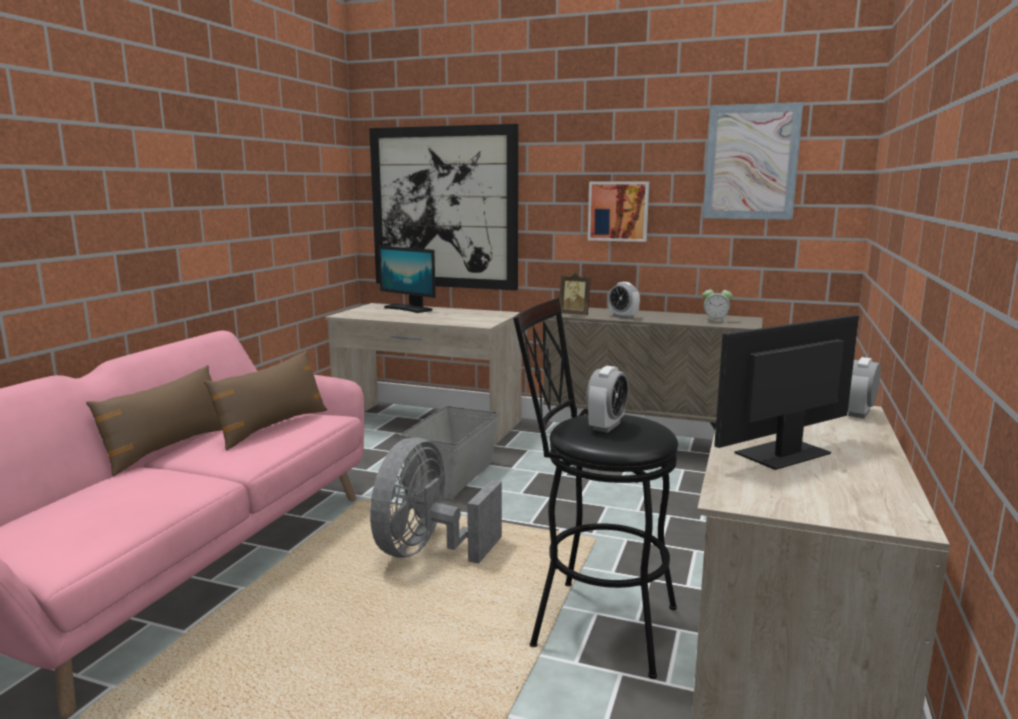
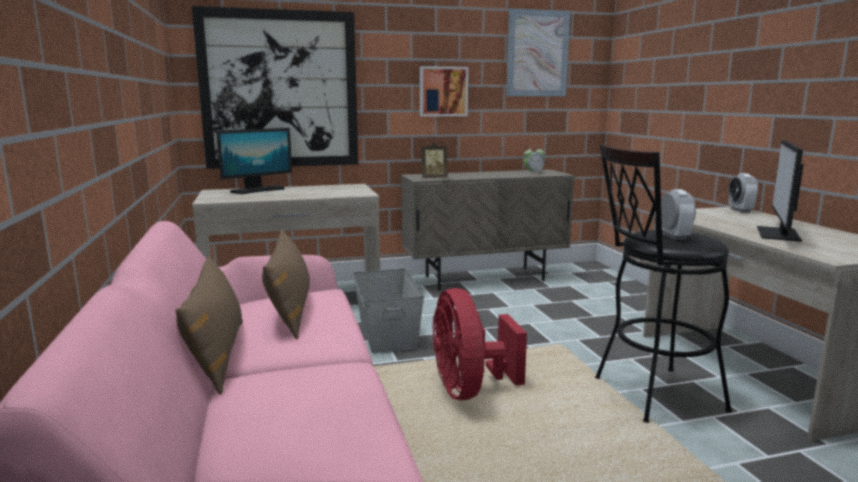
camera: 35 degrees left, 0 degrees up
(409, 309) = (258, 190): monitor -> monitor turned 45 degrees counterclockwise
(427, 551) = (469, 390): grey fan -> red fan
(623, 317) = (470, 176): alarm clock -> none

